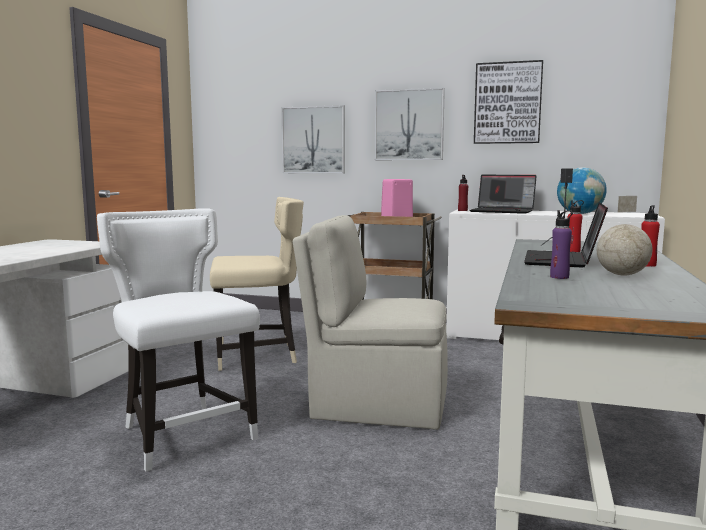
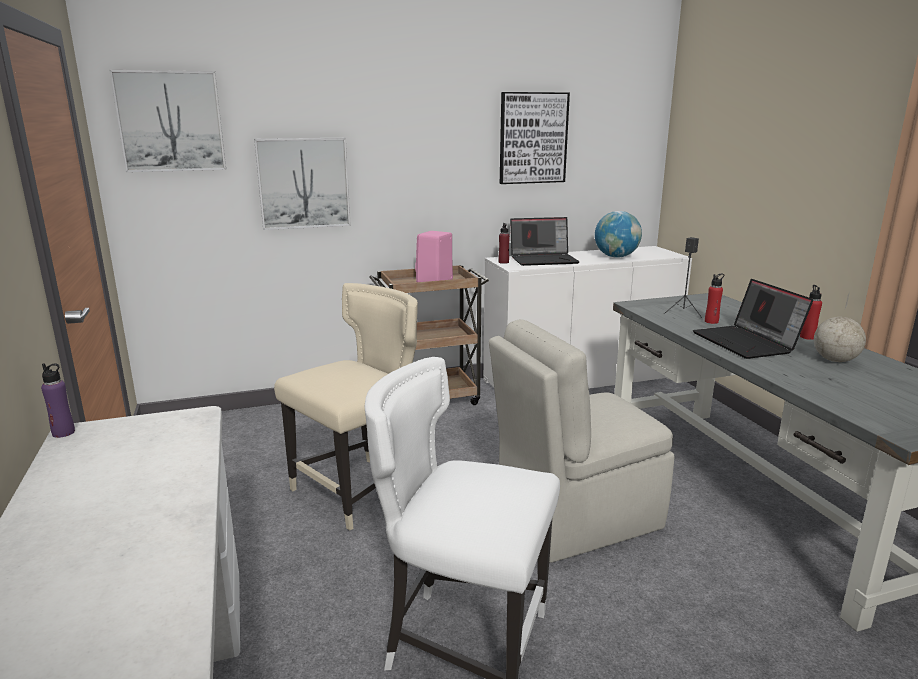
camera: 35 degrees left, 10 degrees up
(409, 125) = (427, 162): picture -> picture (170, 121)
(559, 277) = (814, 377): purple bottle -> purple bottle (63, 433)

